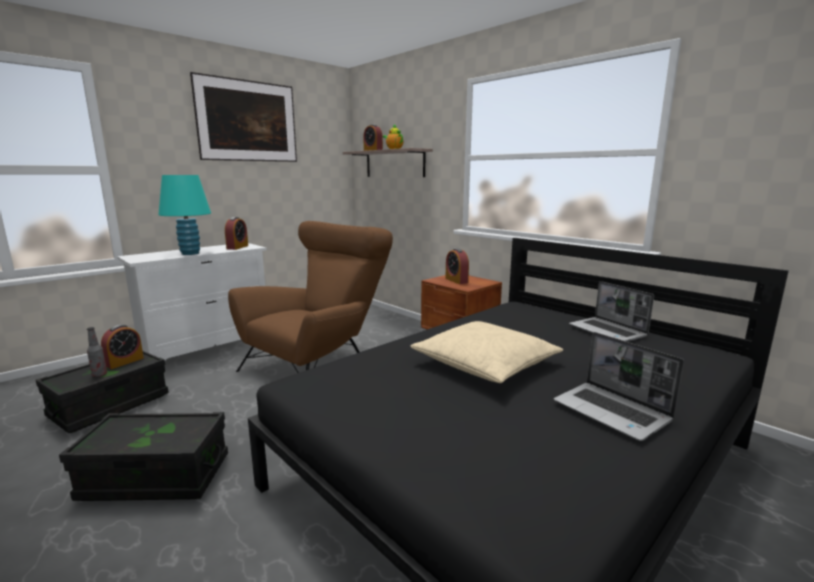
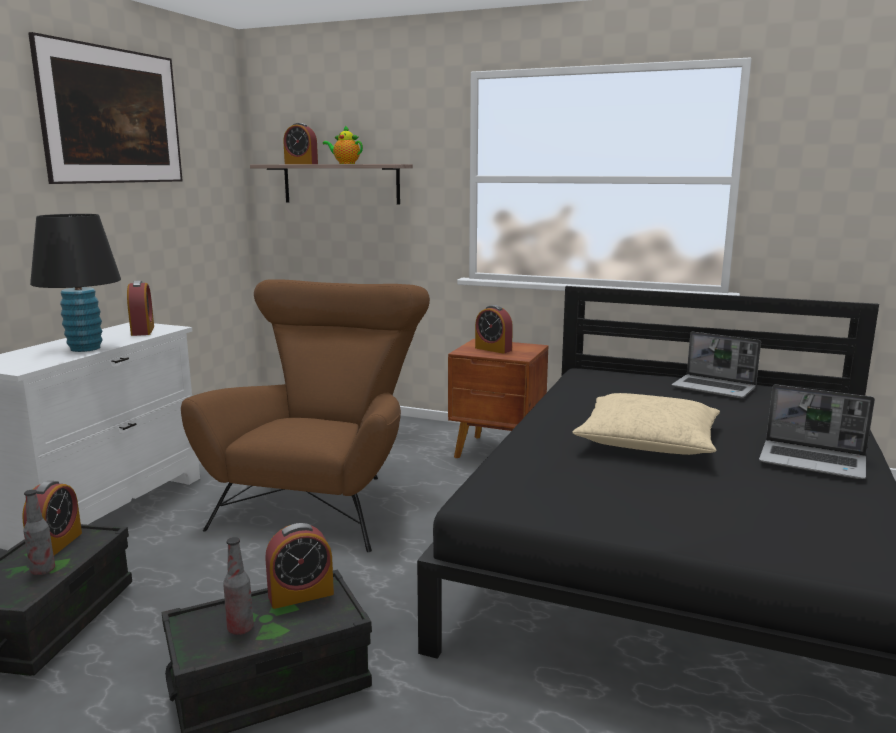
camera: 25 degrees left, 0 degrees up
(129, 436) = (240, 629): none -> bottle
(183, 423) = (301, 595): none -> alarm clock
(190, 253) = (85, 348): turquoise table lamp -> black table lamp

